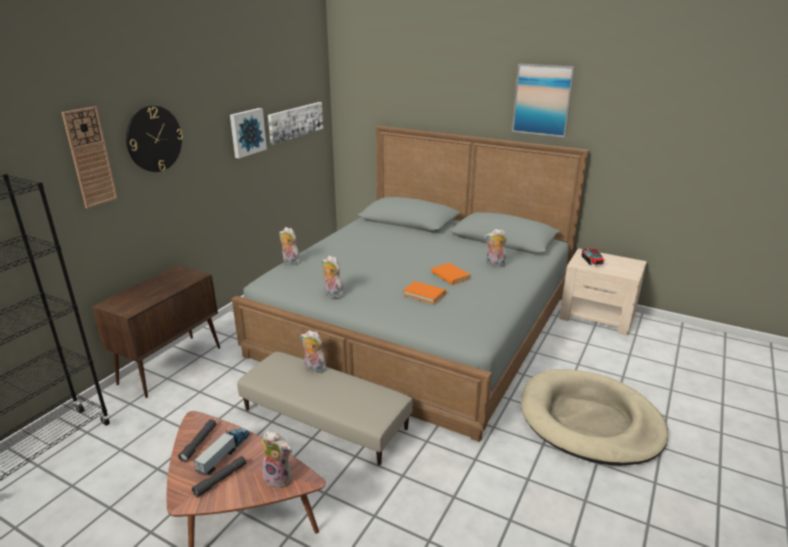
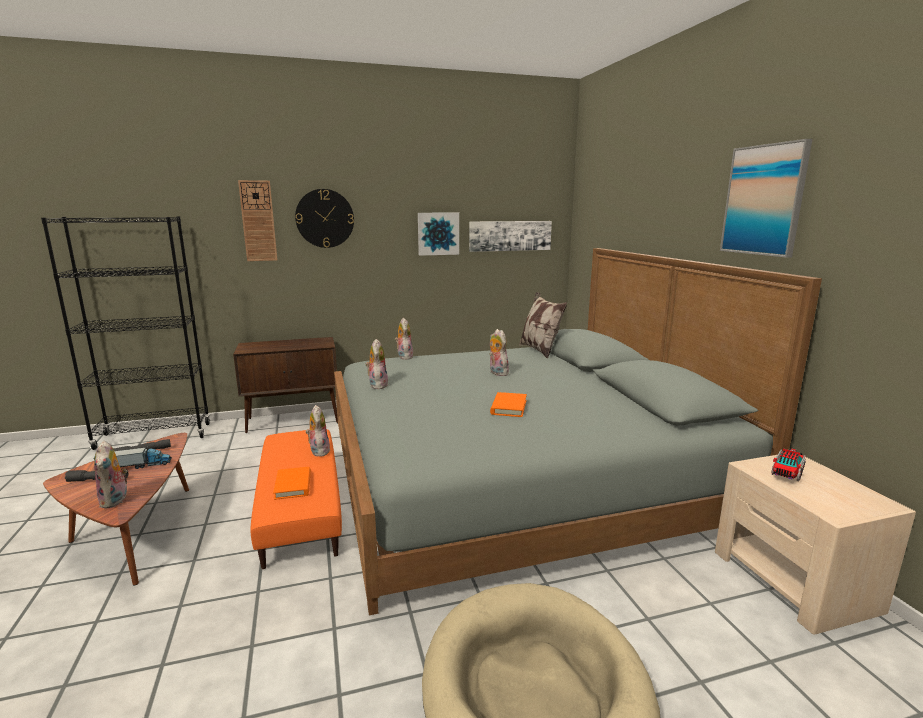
camera: 45 degrees right, 10 degrees down
(325, 418) = (301, 506): beige ottoman -> orange ottoman
(372, 223) = (539, 350): none -> pillow
(424, 294) = (445, 411): orange book -> orange book (293, 485)
(494, 265) = (585, 415): plush toy -> plush toy (497, 373)

